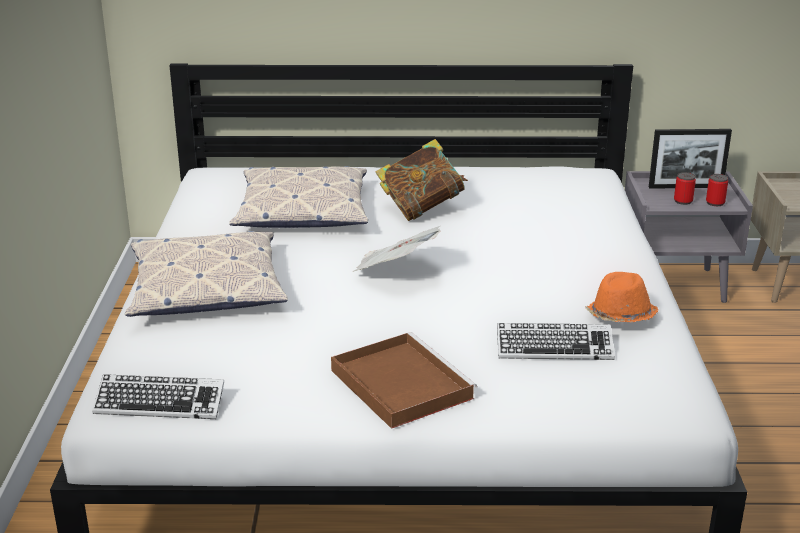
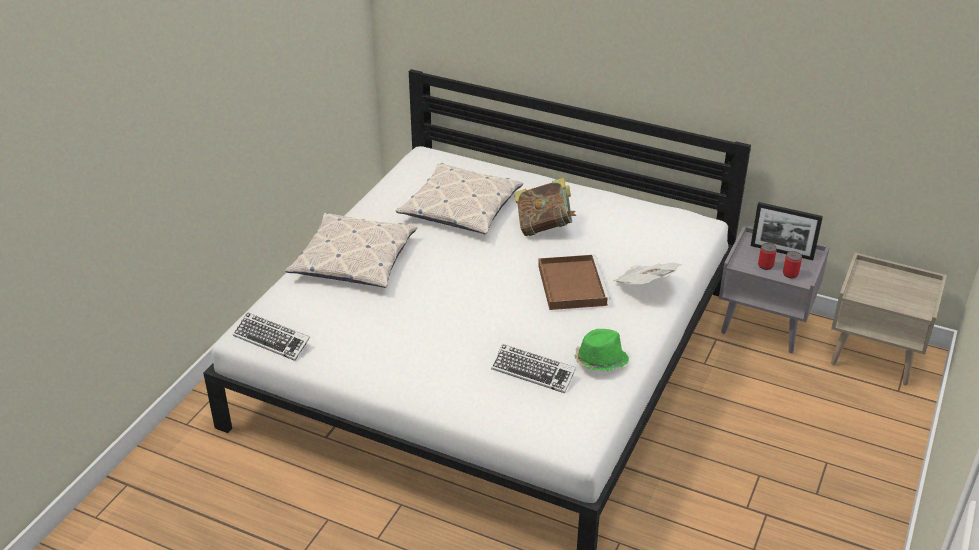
camera: 25 degrees right, 10 degrees up
(396, 270) = (482, 278): newspaper -> newspaper (645, 286)
(399, 383) = (415, 368): brown tray -> brown tray (571, 284)
(620, 317) = (600, 361): orange hat -> green hat

